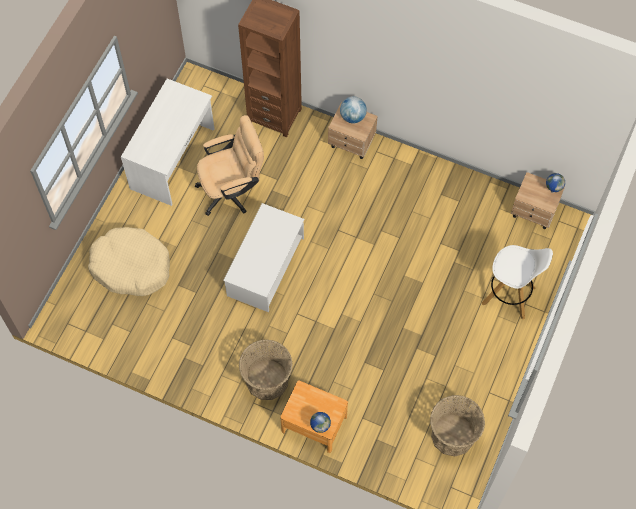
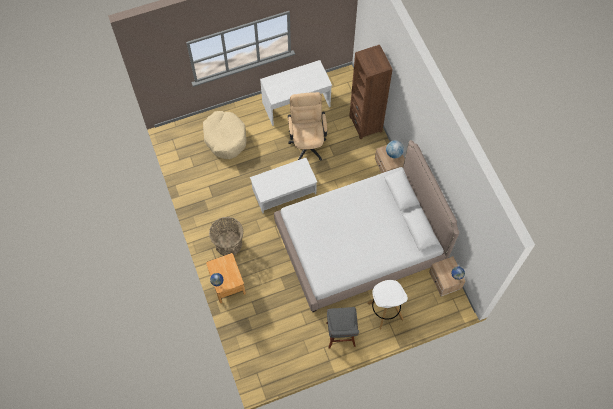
camera: 45 degrees right, 0 degrees up
(232, 190) = (307, 142): beige office chair -> beige office chair turned 120 degrees counterclockwise
(407, 249) = (360, 243): none -> bed
(453, 435) = (284, 350): basket -> none
(493, 364) = (341, 336): none -> grey stool

